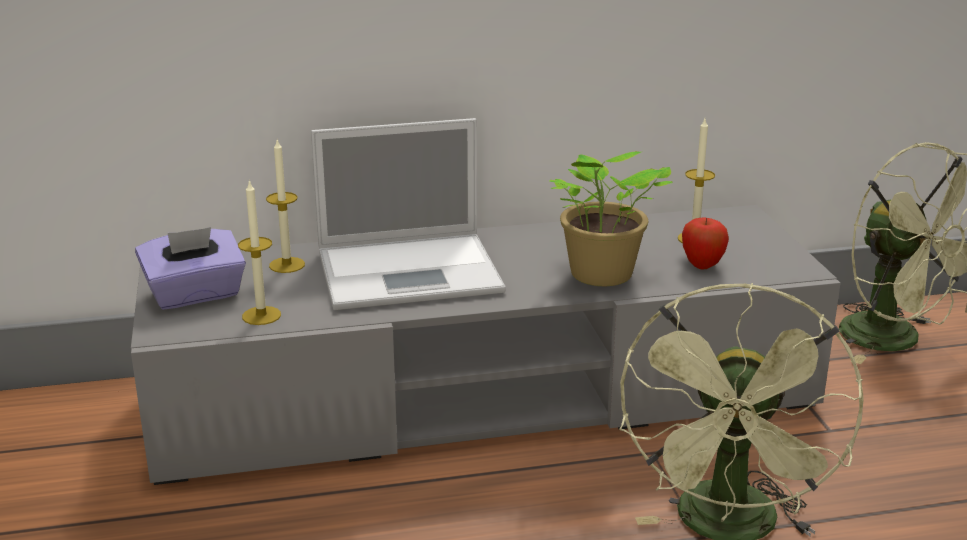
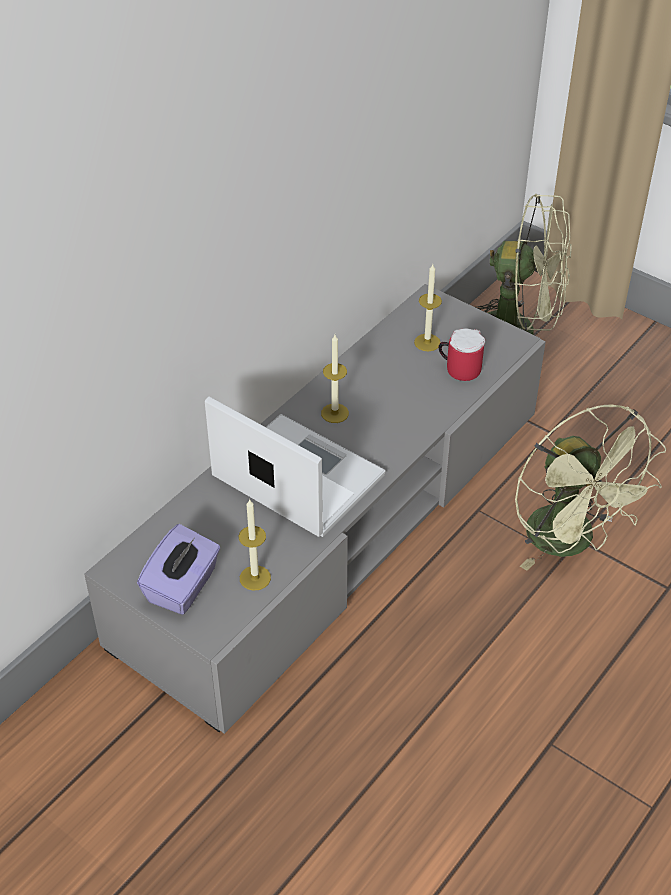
camera: 40 degrees left, 20 degrees up
(287, 265) = (204, 519): candle -> candle (335, 413)
(412, 271) = (295, 476): laptop -> laptop turned 90 degrees counterclockwise
(600, 276) = (413, 413): potted plant -> none
(702, 265) = (459, 368): apple -> mug

